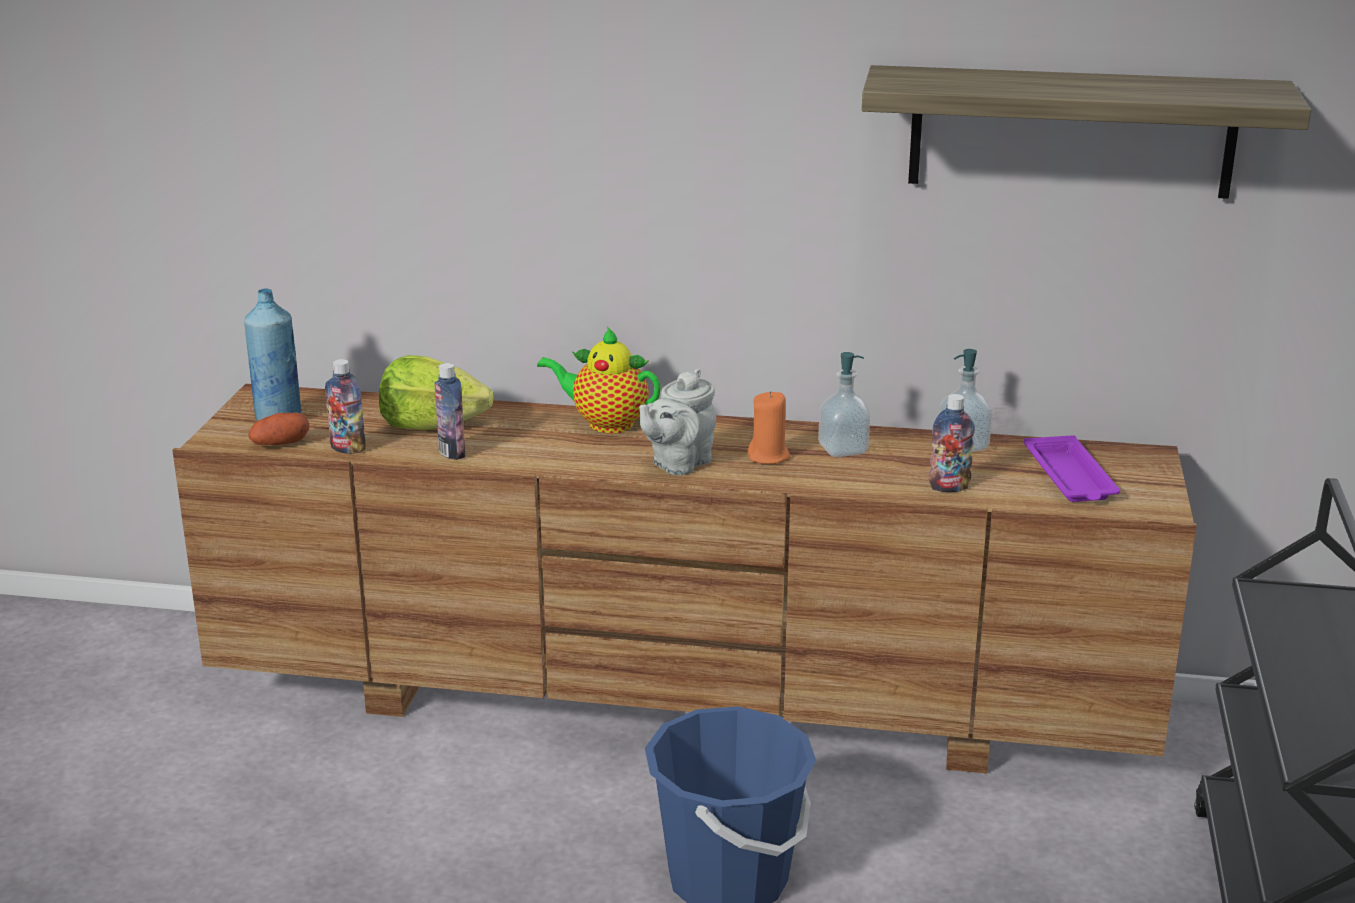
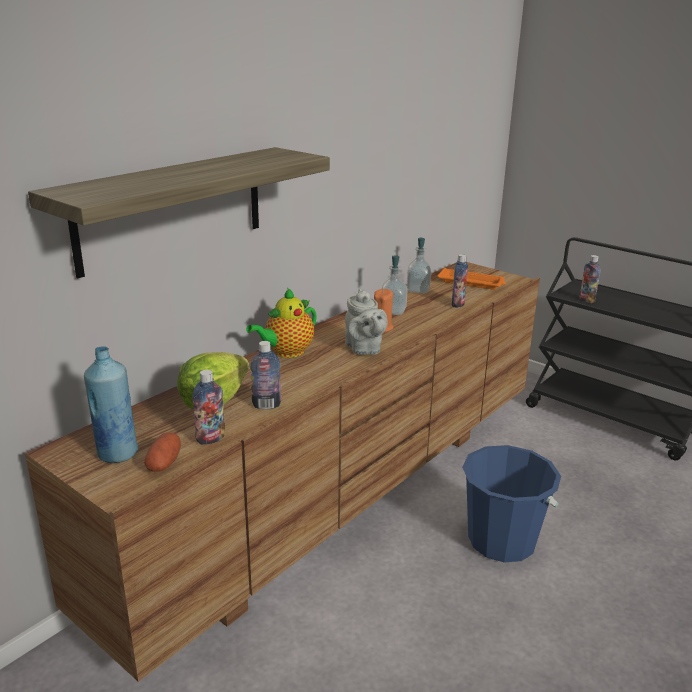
camera: 60 degrees left, 0 degrees up
(1070, 478) = (472, 283): purple tray -> orange tray
(1071, 132) = (429, 115): shelf -> shelf (172, 208)
(1281, 621) = (587, 300): none -> bottle

